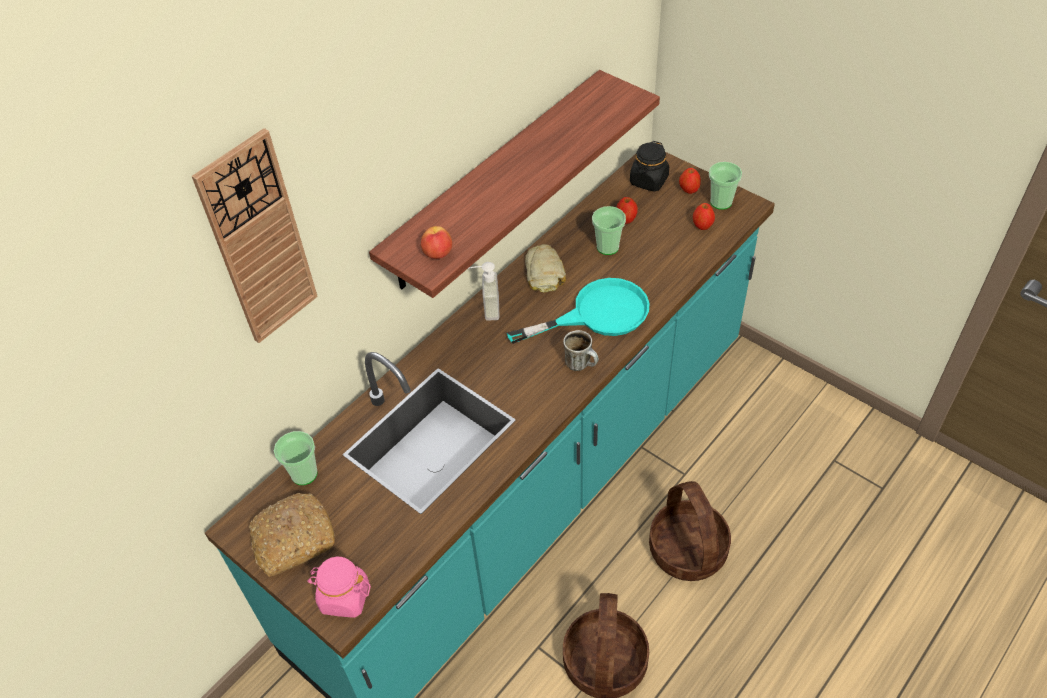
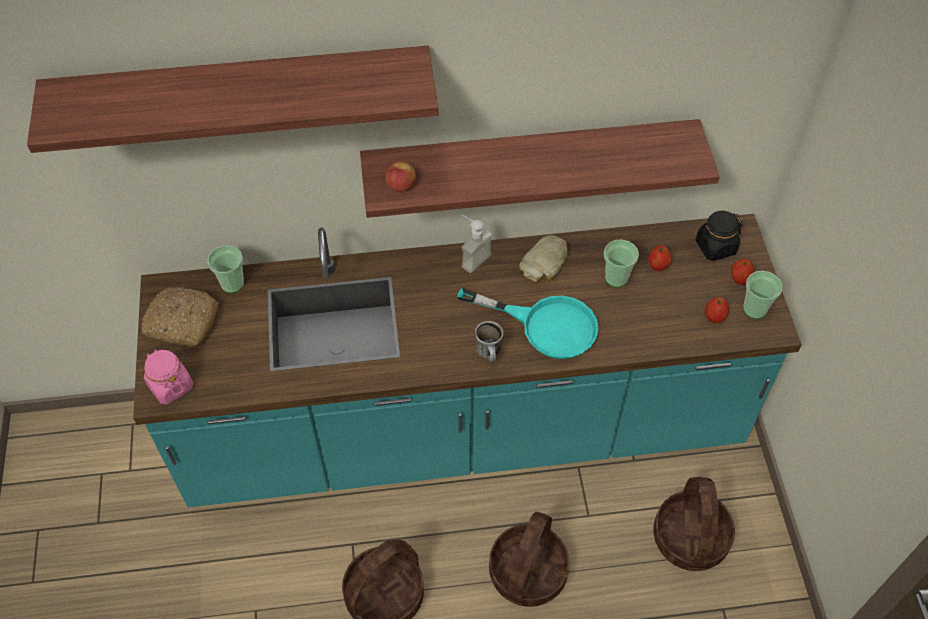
camera: 40 degrees right, 5 degrees up
(258, 241) = (241, 91): wall clock -> shelf
(765, 432) = (690, 538): none -> basket

